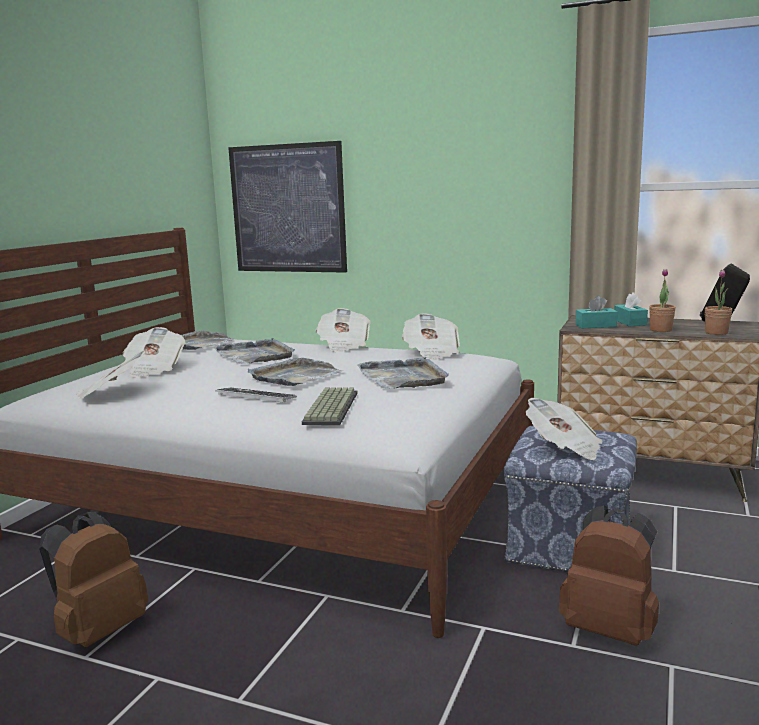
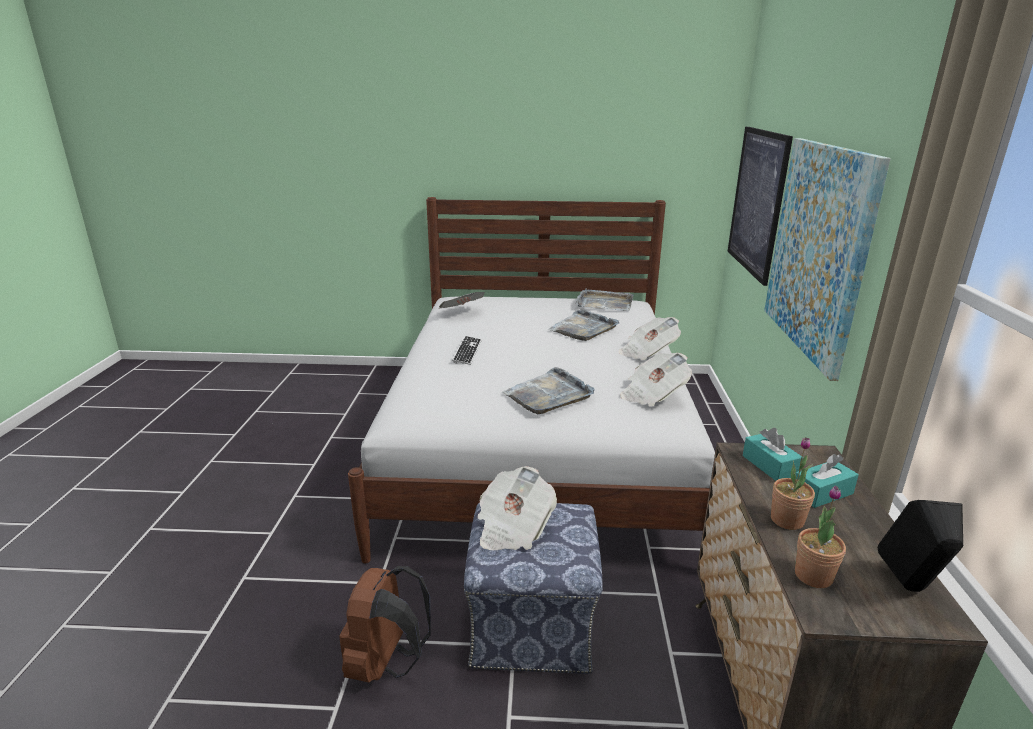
camera: 70 degrees right, 10 degrees up
(99, 630) = (355, 432): brown backpack -> none
(154, 369) = (522, 308): newspaper -> none
(295, 376) = (526, 353): grey tray -> none
(329, 407) = (448, 380): keyboard -> none
(433, 215) = (818, 250): none -> picture

